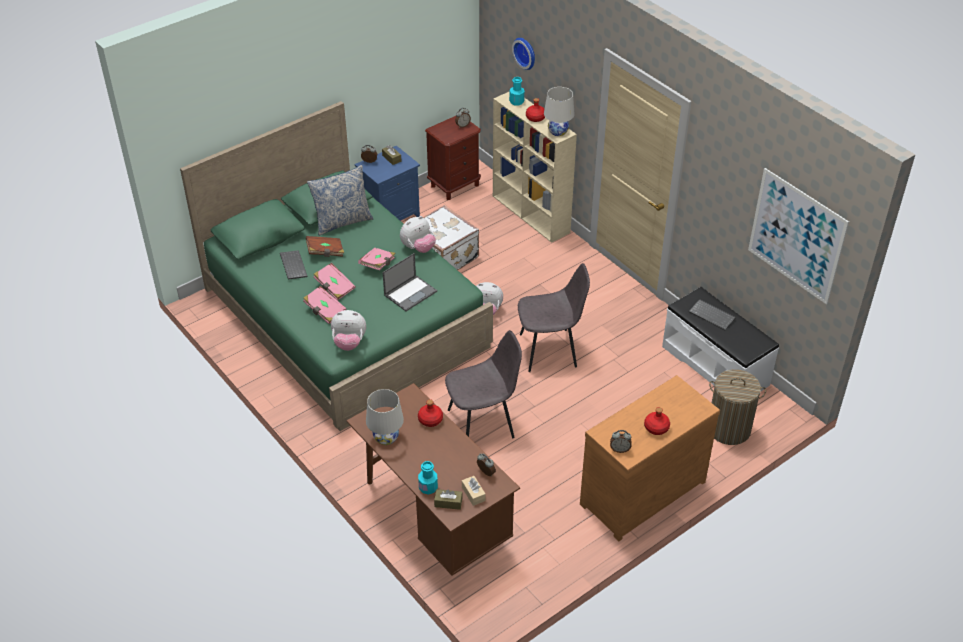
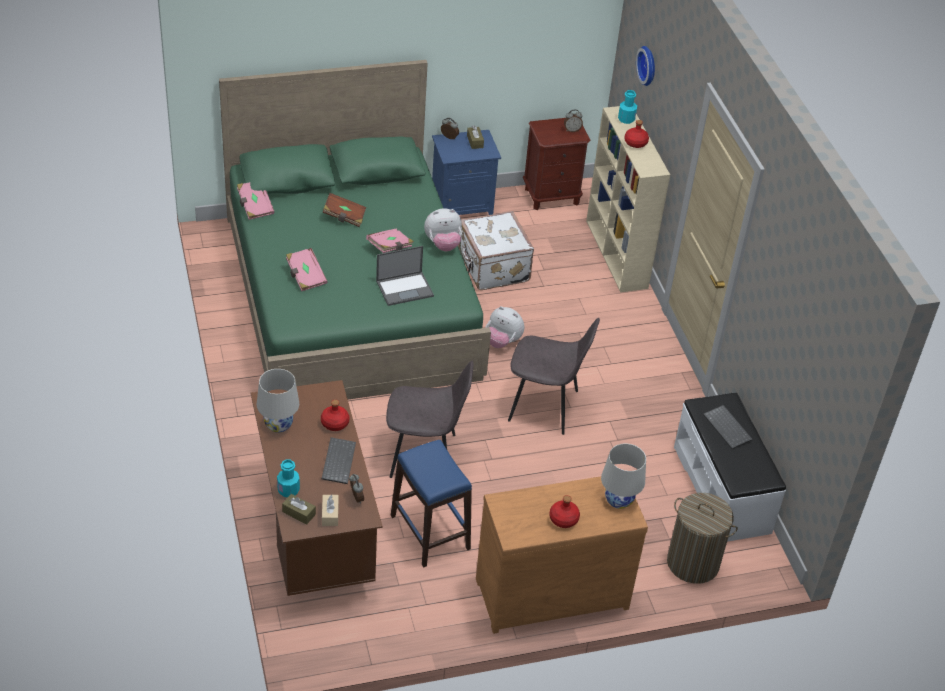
camera: 20 degrees right, 0 degrees up
(292, 265) = (302, 219): keyboard -> keyboard (337, 461)
(334, 287) = (330, 256): pink book -> pink book (254, 206)
(342, 221) = (381, 191): pillow -> none
(349, 343) = (309, 317): plush toy -> none
(523, 481) = (430, 532): none -> blue stool
(558, 131) = (650, 165): white table lamp -> white table lamp (618, 500)
(620, 449) = (508, 526): alarm clock -> none
(796, 236) = (820, 361): picture -> none

